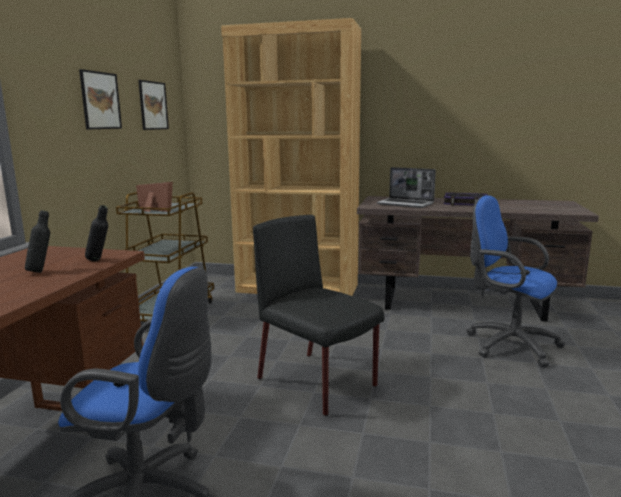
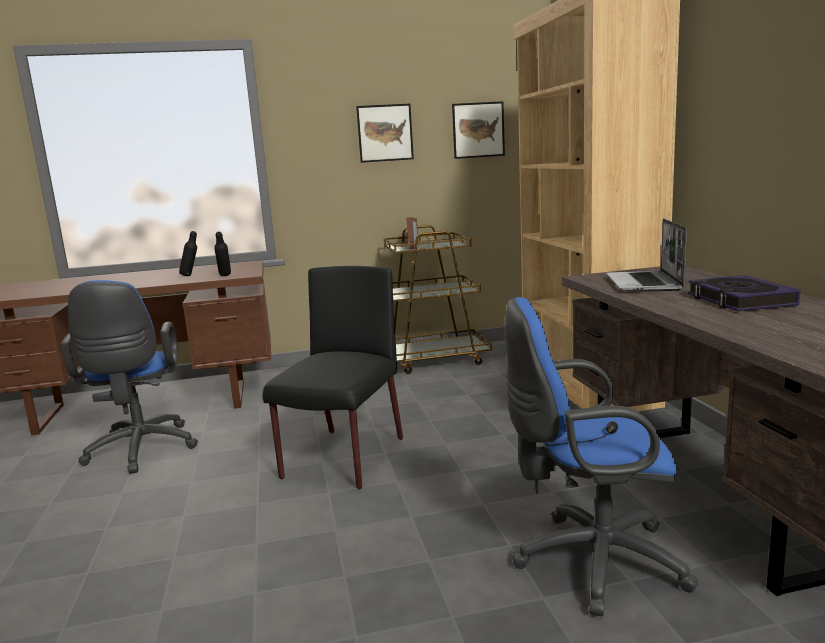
camera: 65 degrees right, 0 degrees up
(507, 344) = (590, 561): blue office chair -> blue office chair turned 105 degrees counterclockwise

